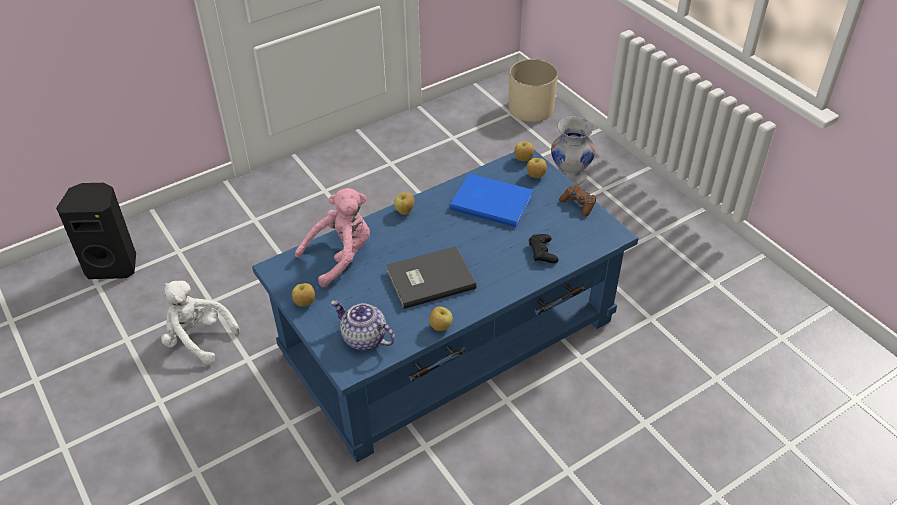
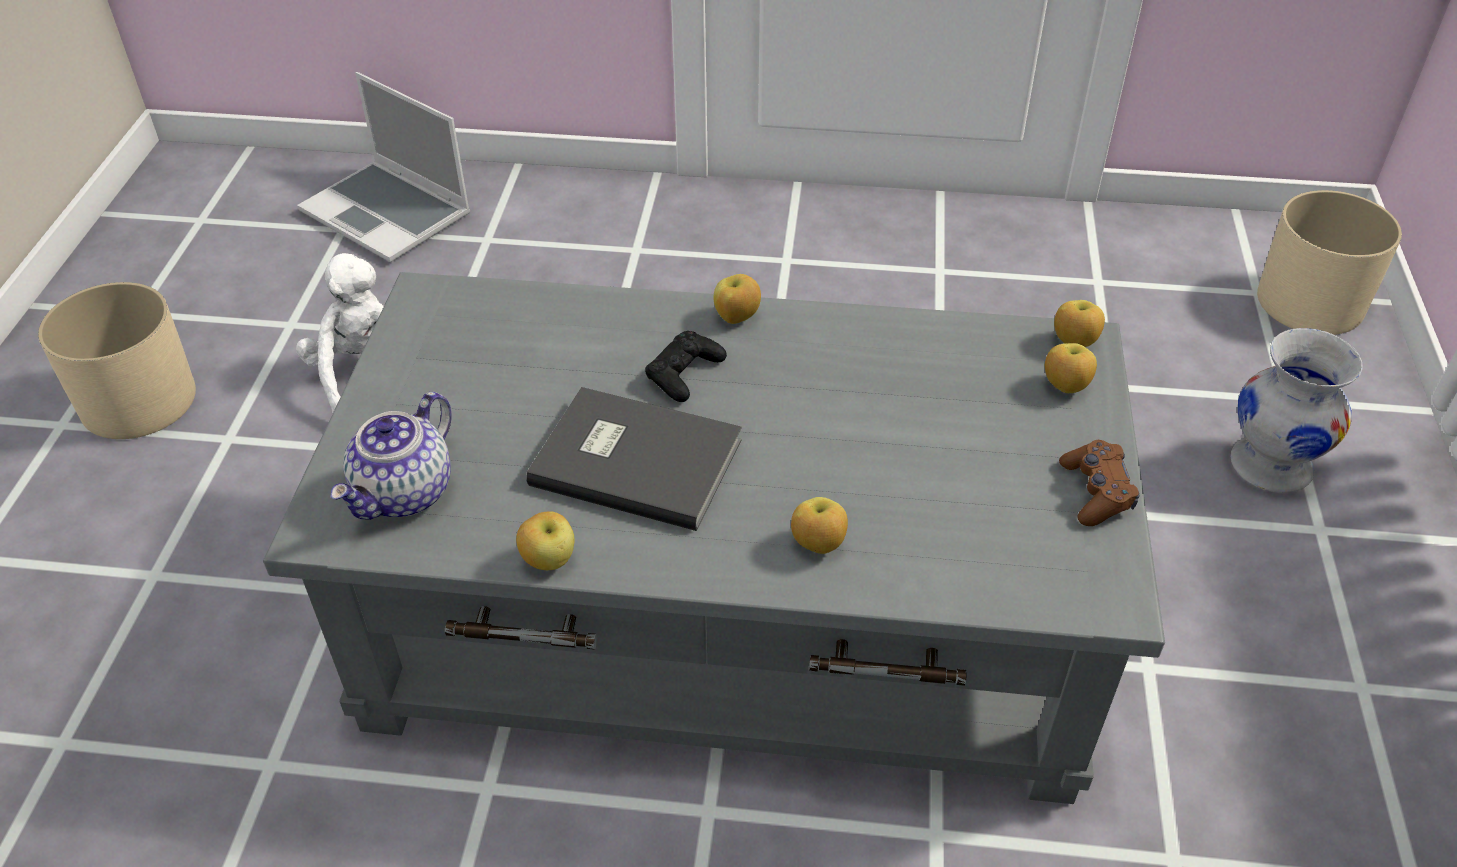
camera: 40 degrees right, 0 degrees up
(90, 414) = (137, 401): none -> beige planter
(113, 265) = (389, 214): black speaker -> laptop
(304, 303) = (395, 376): apple -> apple (817, 545)
(341, 256) = (542, 333): pink plush toy -> none
(363, 338) = (405, 493): teapot -> teapot turned 135 degrees counterclockwise
(450, 337) = (732, 623): blue coffee table -> grey coffee table
(491, 201) = (918, 385): blue book -> none
(542, 252) = (908, 543): black game controller -> black game controller (684, 373)

